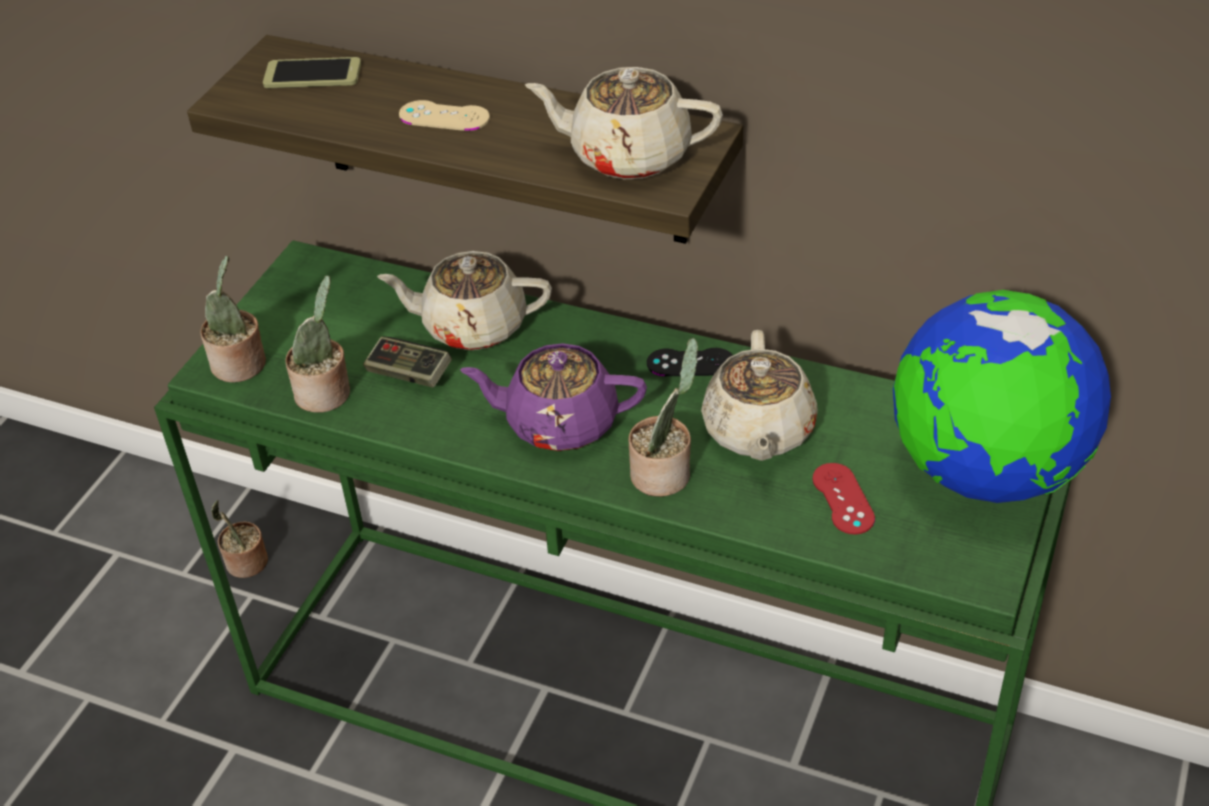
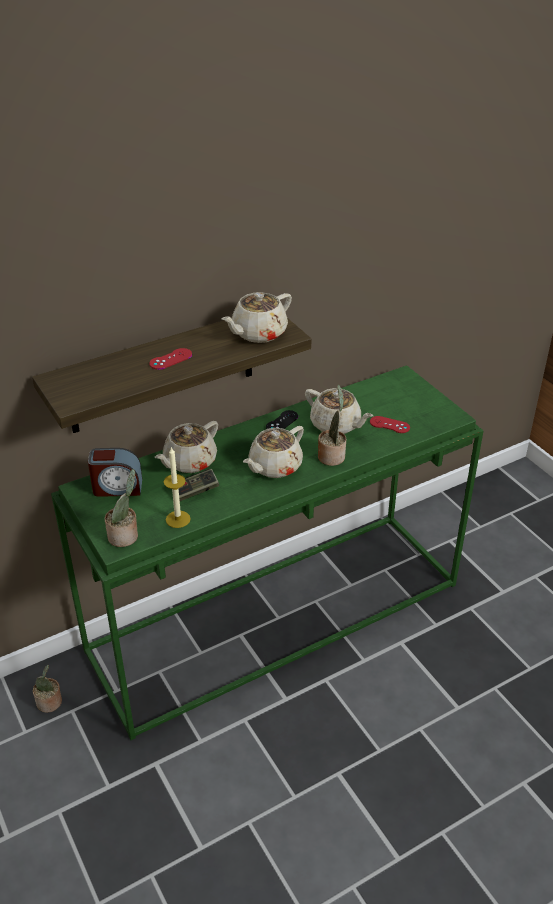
camera: 55 degrees left, 5 degrees down
(313, 75) = (87, 376): phone -> none
(326, 394) = (178, 519): potted plant -> candle
(340, 294) = (117, 487): none -> alarm clock
(444, 116) = (170, 359): beige game controller -> red game controller
(559, 422) = (274, 466): purple teapot -> beige teapot
(986, 471) = (410, 391): globe -> none

